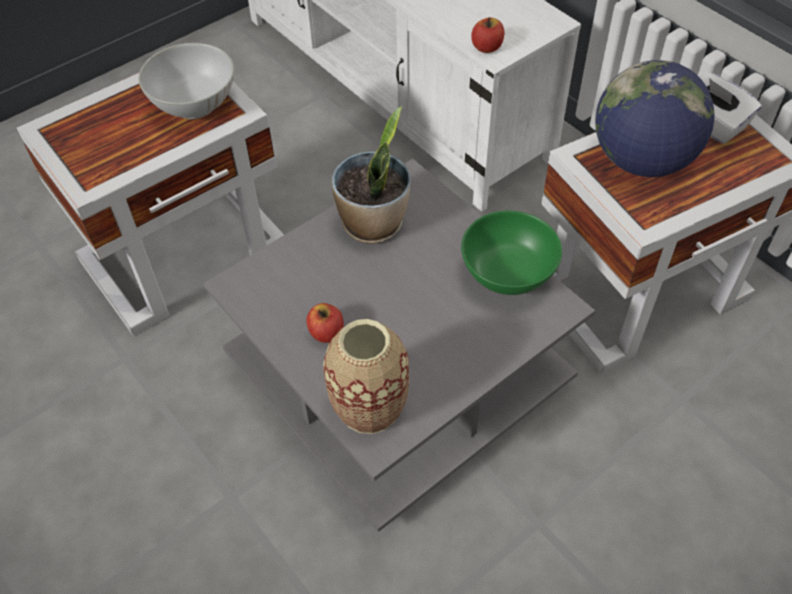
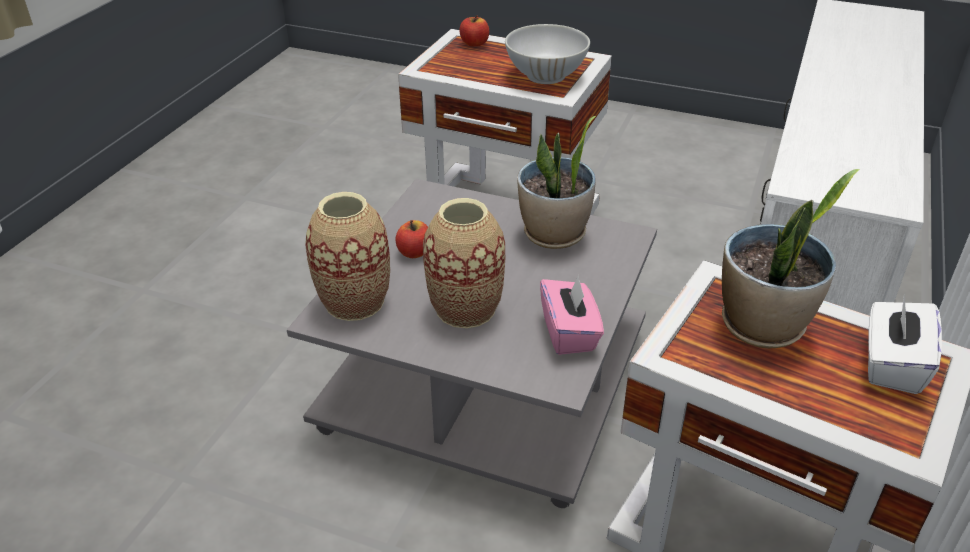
camera: 60 degrees right, 15 degrees down
(433, 329) = (465, 309): none -> vase
(487, 47) = (798, 177): apple -> apple (474, 43)
(507, 275) = (569, 333): green bowl -> pink tissue box
(642, 161) = (763, 326): globe -> potted plant

